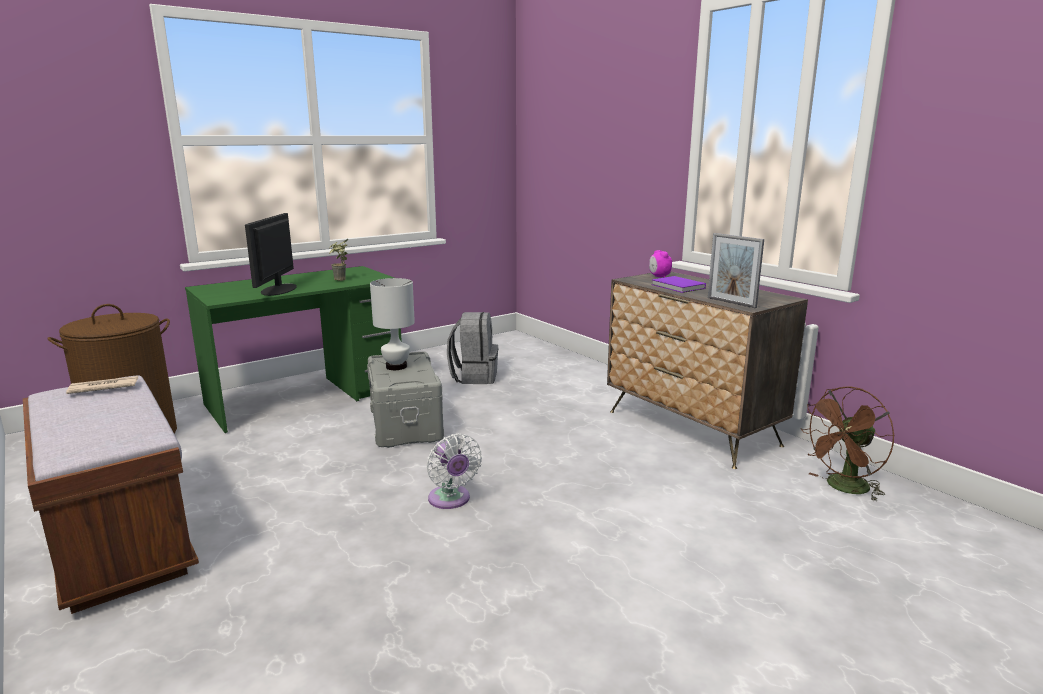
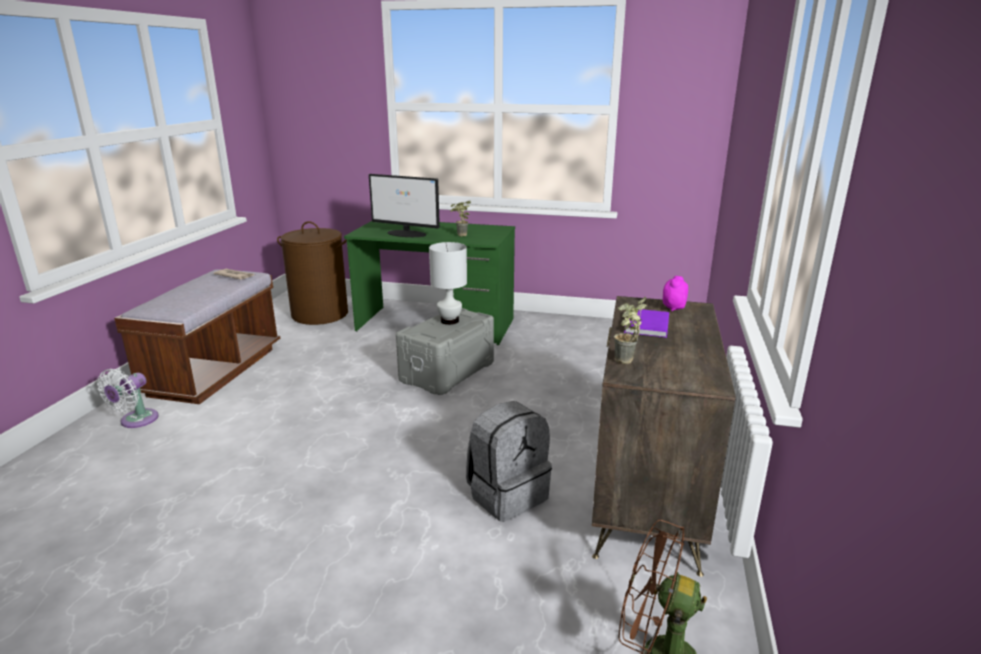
camera: 50 degrees right, 5 degrees up
(278, 289) = (407, 234): monitor -> monitor turned 120 degrees counterclockwise
(450, 500) = (359, 440): white fan -> white fan (136, 421)
(474, 376) = (569, 356): grey backpack -> grey backpack (507, 494)
(731, 303) = (626, 363): picture frame -> potted plant

